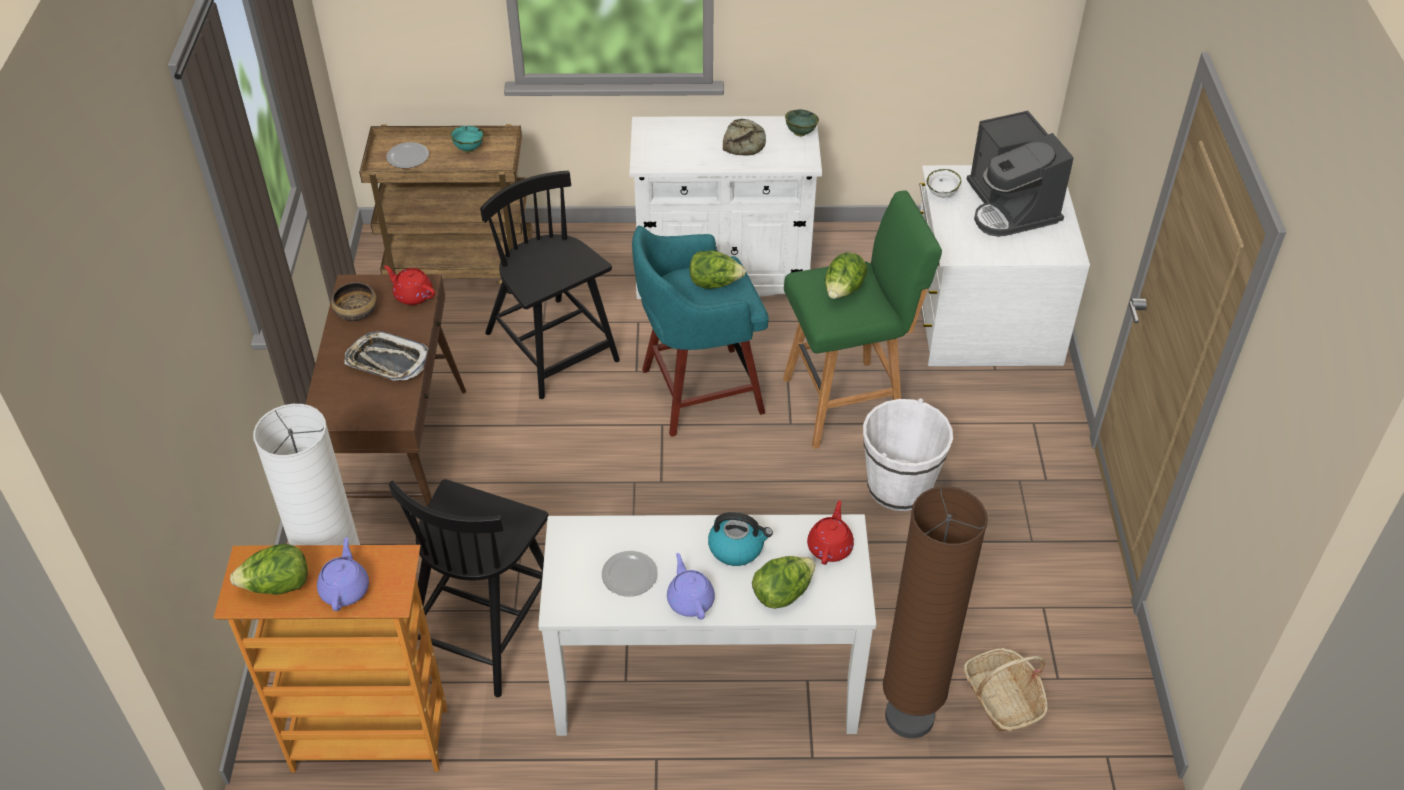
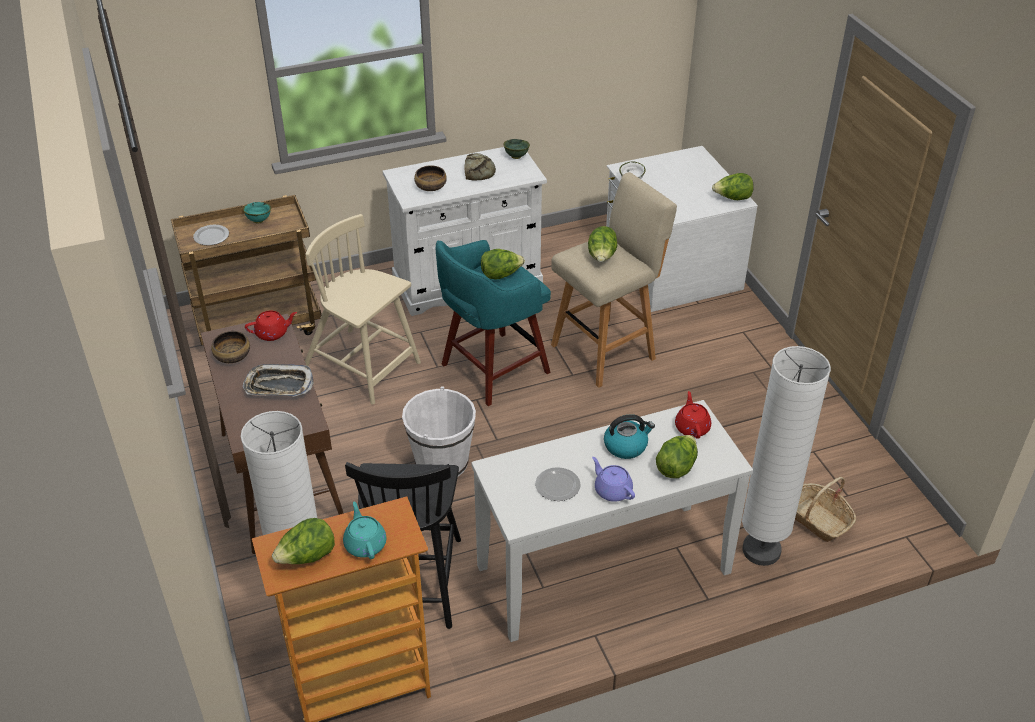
camera: 20 degrees left, 5 degrees down
(345, 589) = (365, 544): purple teapot -> turquoise teapot
(412, 295) = (272, 333): red teapot -> red teapot turned 150 degrees clockwise
(553, 349) = (363, 366): black chair -> beige chair
(676, 151) = (430, 187): none -> bowl
(846, 403) = (606, 350): green stool -> beige stool
(899, 486) = (673, 397): white bucket -> white bucket (442, 462)
(909, 717) = (761, 551): brown floor lamp -> white floor lamp
(1010, 207) = (683, 179): coffee machine -> none
(1061, 248) = (732, 198): none -> lettuce

